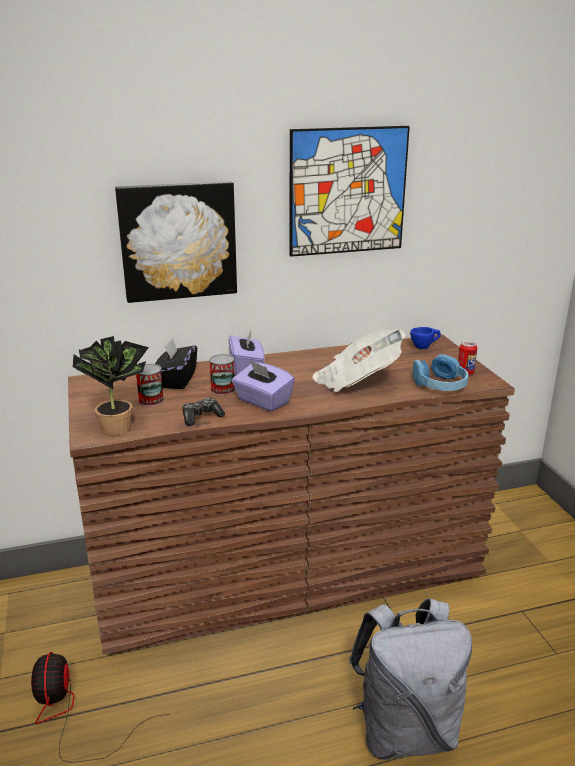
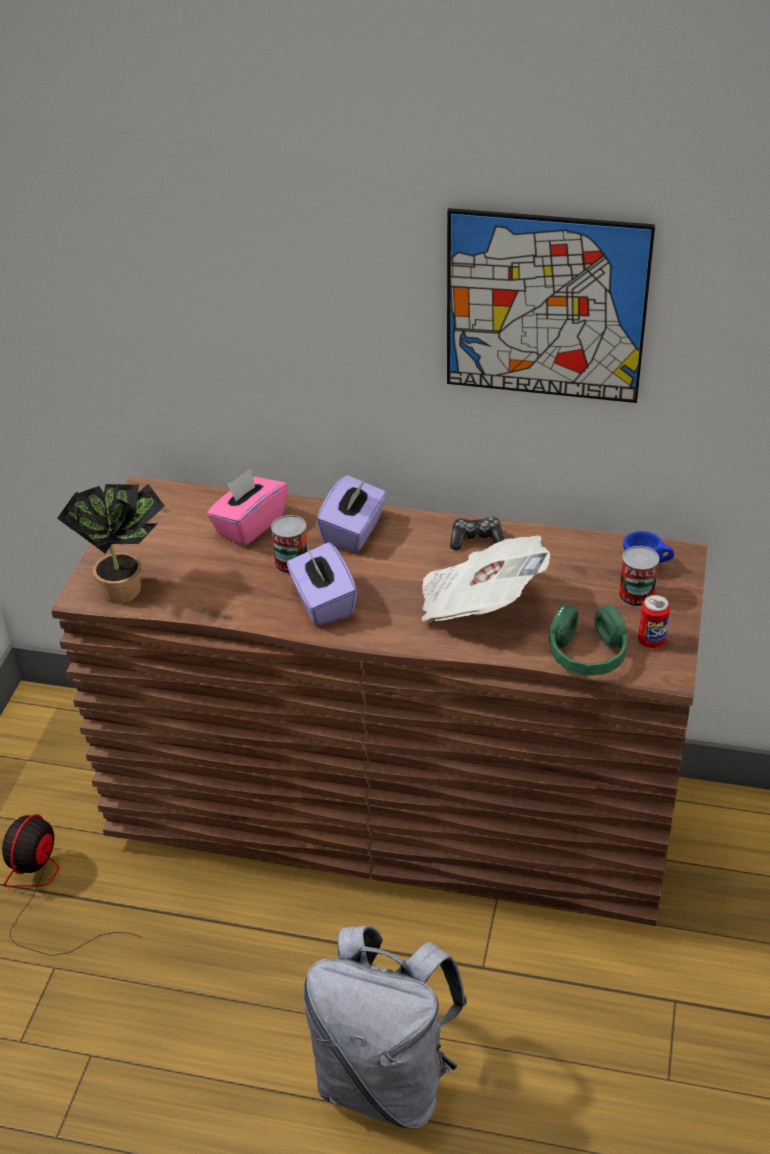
camera: 30 degrees right, 15 degrees up
(151, 400) = (192, 554): can -> can (636, 595)
(176, 380) = (249, 525): black tissue box -> pink tissue box
(178, 241) = (279, 334): picture -> none
(201, 417) = (228, 606): game controller -> game controller (476, 540)
(440, 385) = (587, 653): blue headphones -> green headphones

